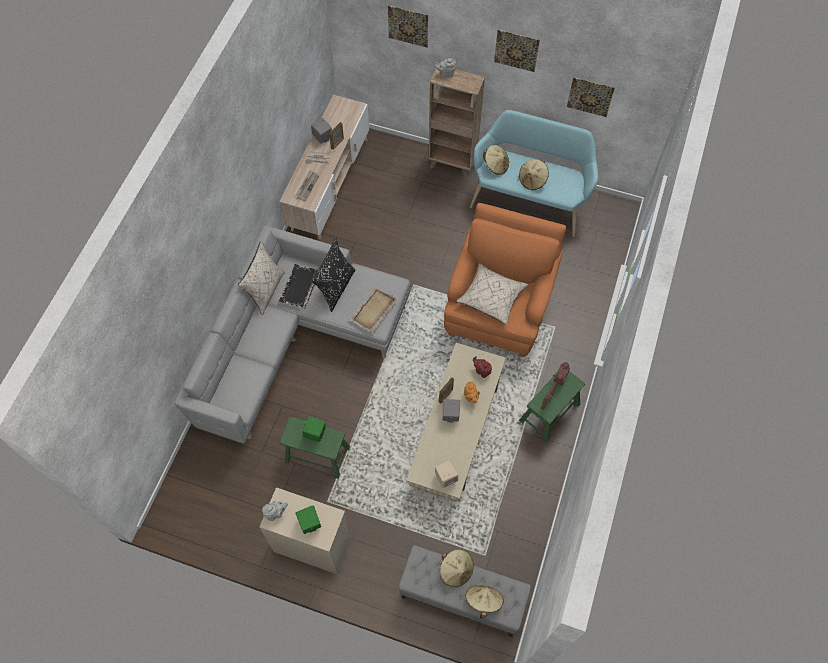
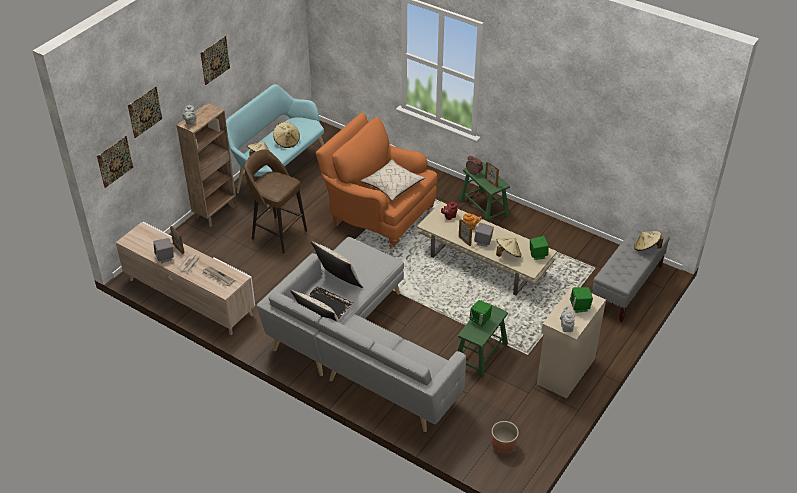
camera: 75 degrees left, 20 degrees down
(200, 499) = (503, 446): none -> brown planter
(335, 287) = (337, 281): black pillow -> beige pillow
(373, 310) = (372, 260): beige tray -> none
(438, 226) = (278, 234): none -> brown stool
(446, 477) = (537, 255): beige speaker -> green speaker
(456, 570) = (620, 257): beige hat -> beige hat (508, 254)
(590, 97) = (263, 55): picture -> picture (115, 161)

